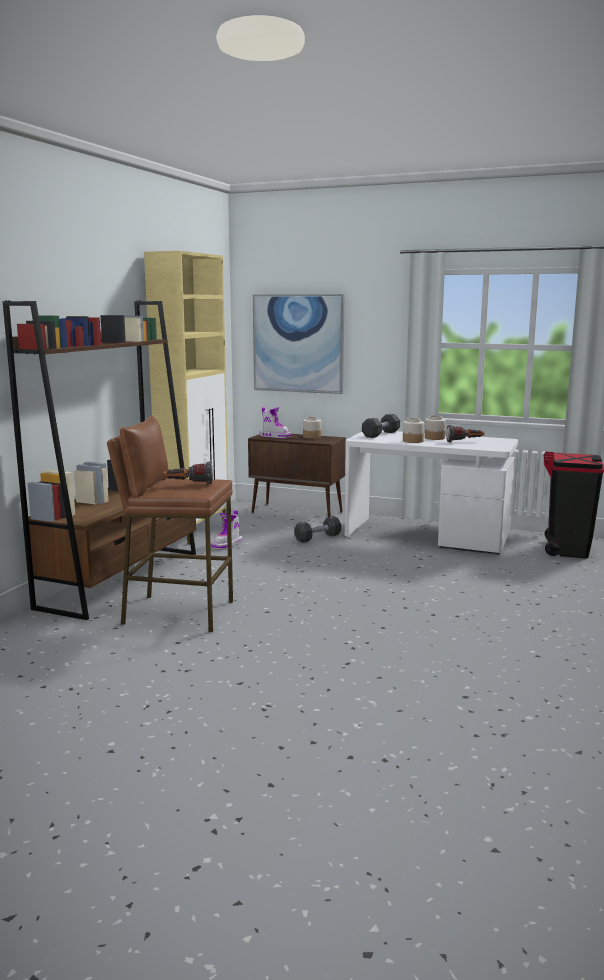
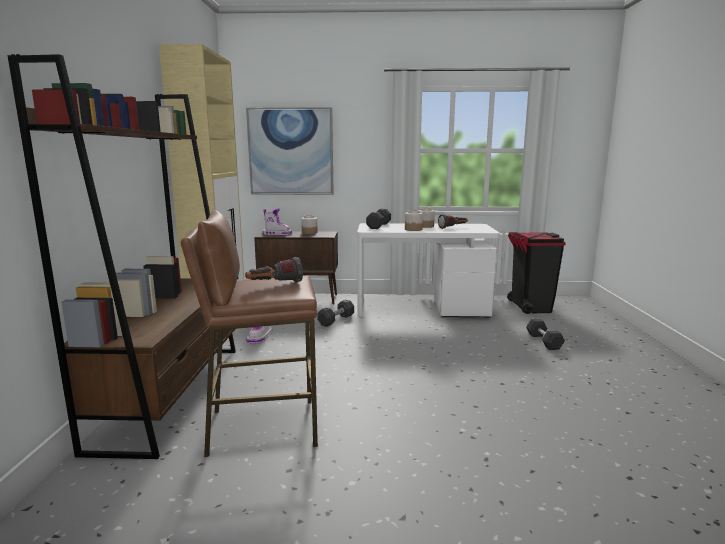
camera: 20 degrees left, 0 degrees up
(533, 585) = (543, 341): none -> grey dumbbell

